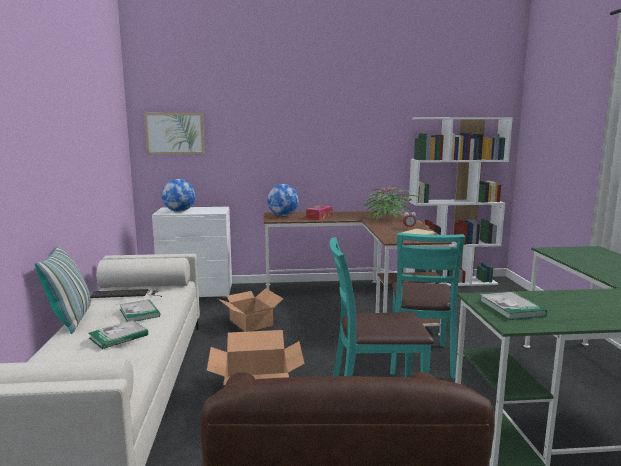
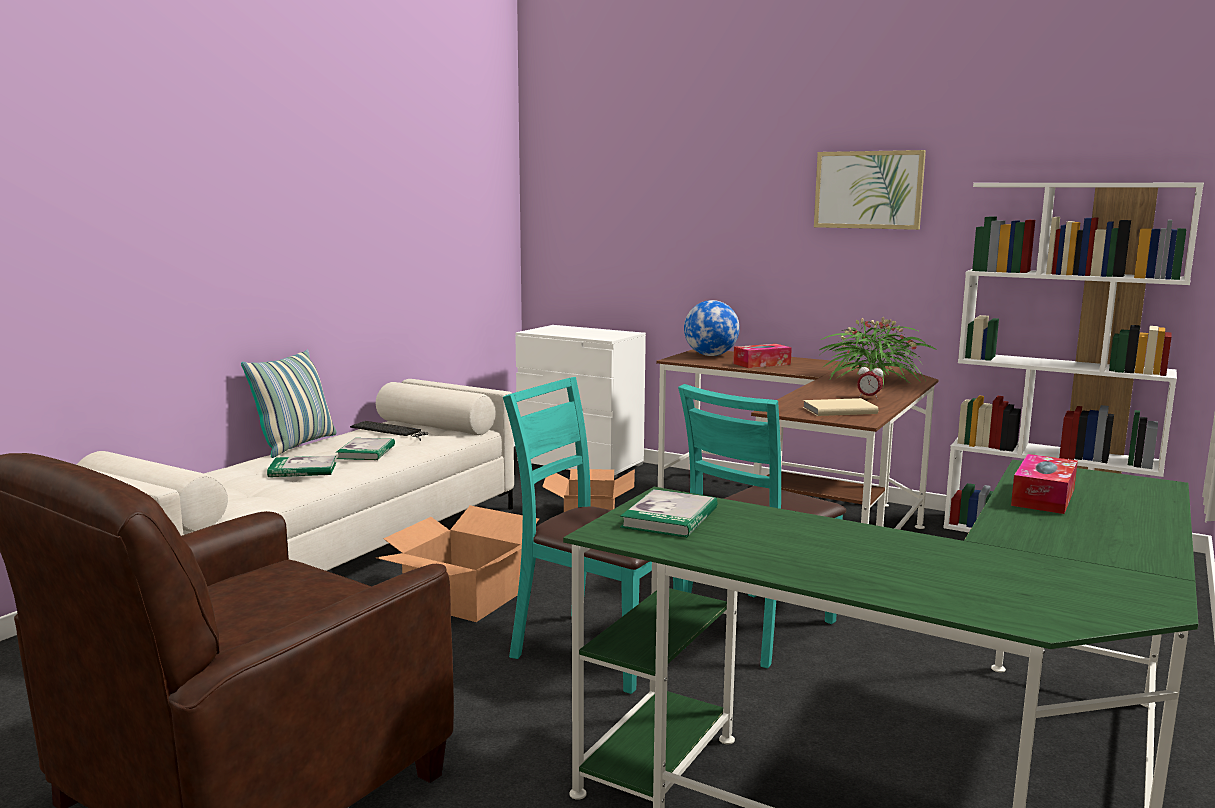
camera: 35 degrees right, 0 degrees up
(175, 133) = (578, 210): picture -> picture (868, 190)
(179, 211) = (559, 332): globe -> none
(585, 262) = (1043, 497): none -> tissue box

